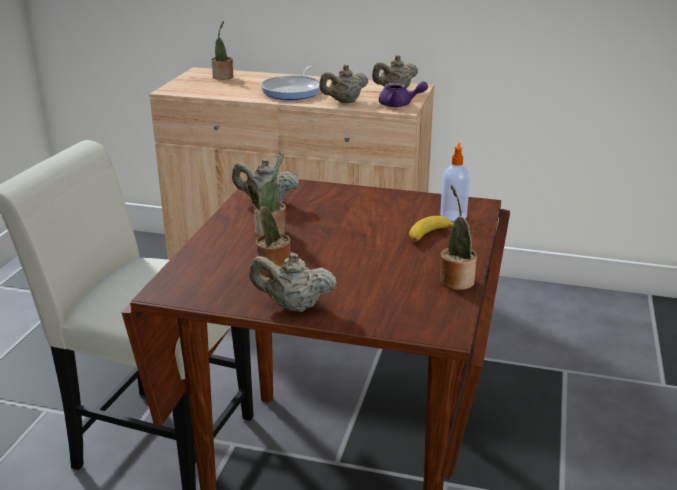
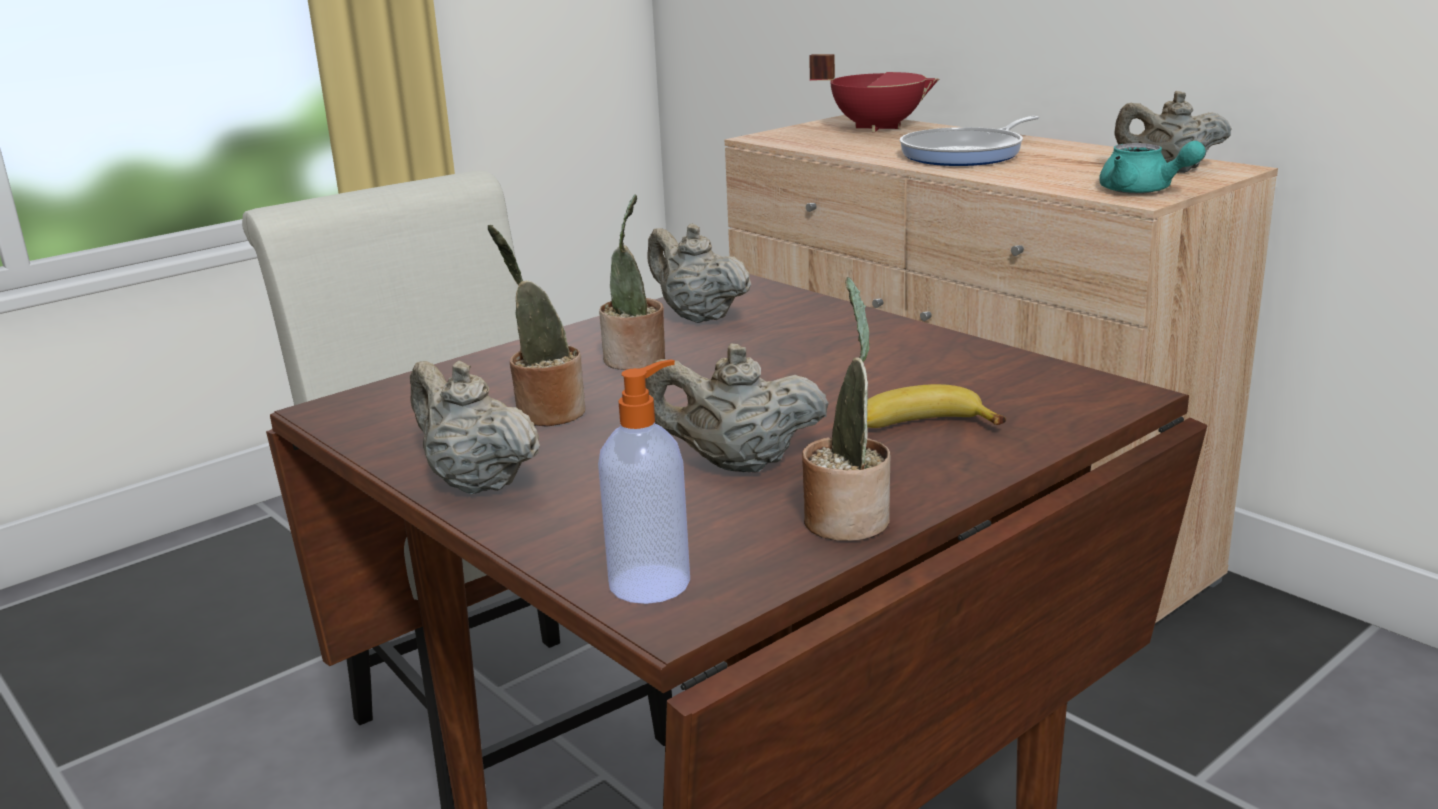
camera: 35 degrees right, 5 degrees down
(223, 77) = (877, 128): potted plant -> red cooking pot
(344, 102) = (1035, 177): beige teapot -> beige teapot (737, 464)
(399, 105) = (1143, 191): purple teapot -> turquoise teapot
(453, 215) = (1026, 401): soap dispenser -> soap dispenser (652, 582)

